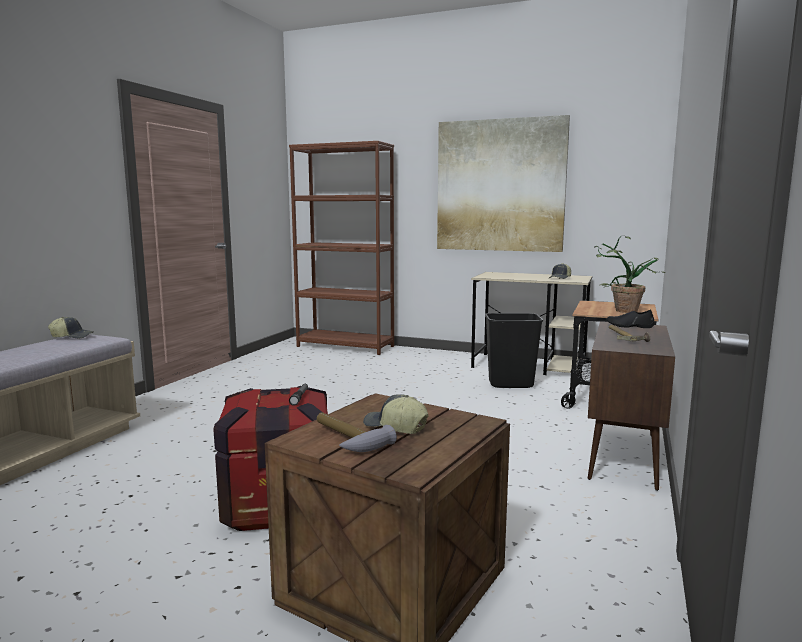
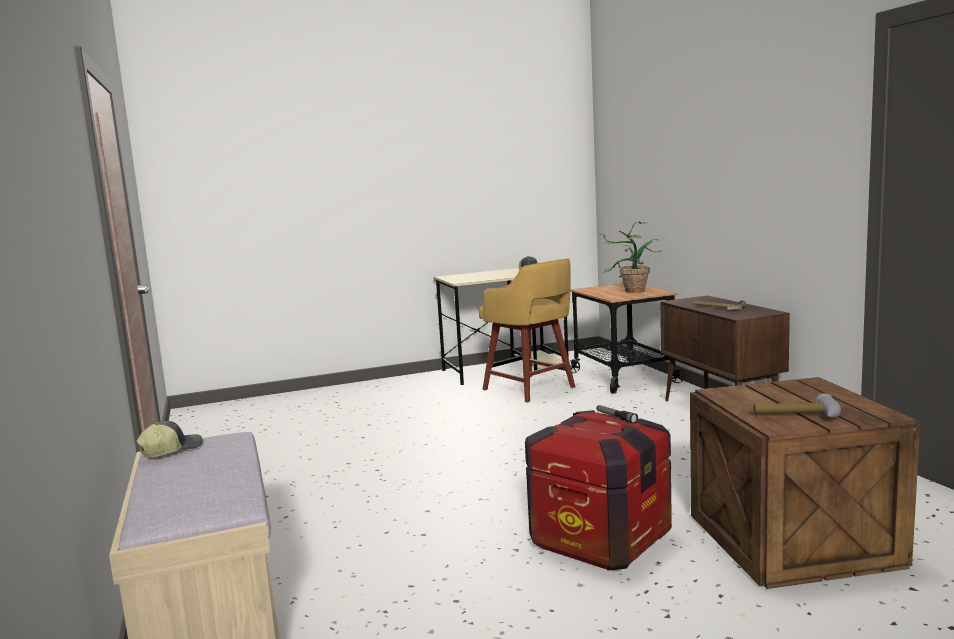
camera: 40 degrees left, 0 degrees up
(345, 346) = (274, 401): brown bookcase -> none
(395, 427) = (790, 401): cap -> none
(500, 186) = (438, 179): picture -> none
(510, 385) = (530, 389): black trash can -> yellow stool
(629, 326) = (691, 300): black shoe -> none

